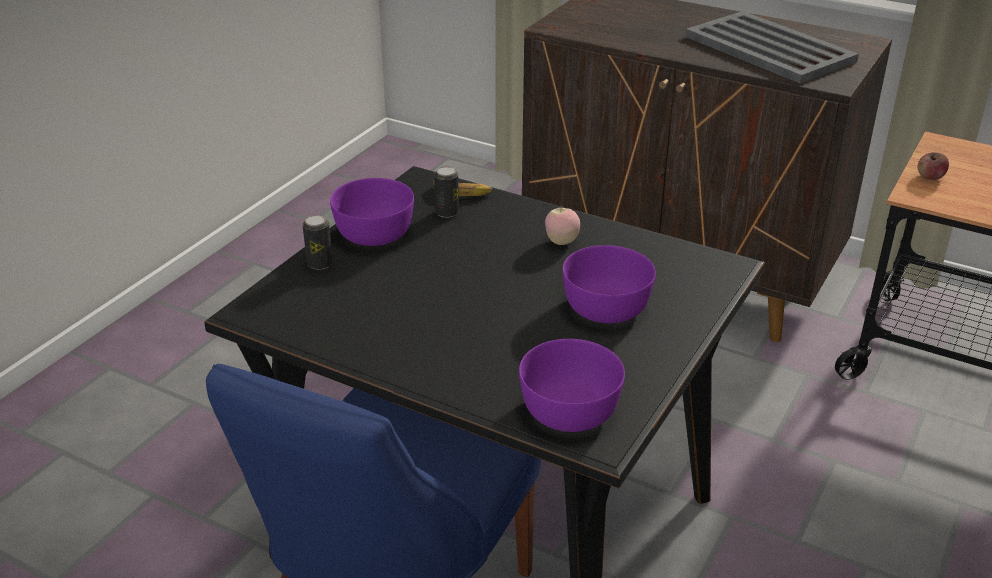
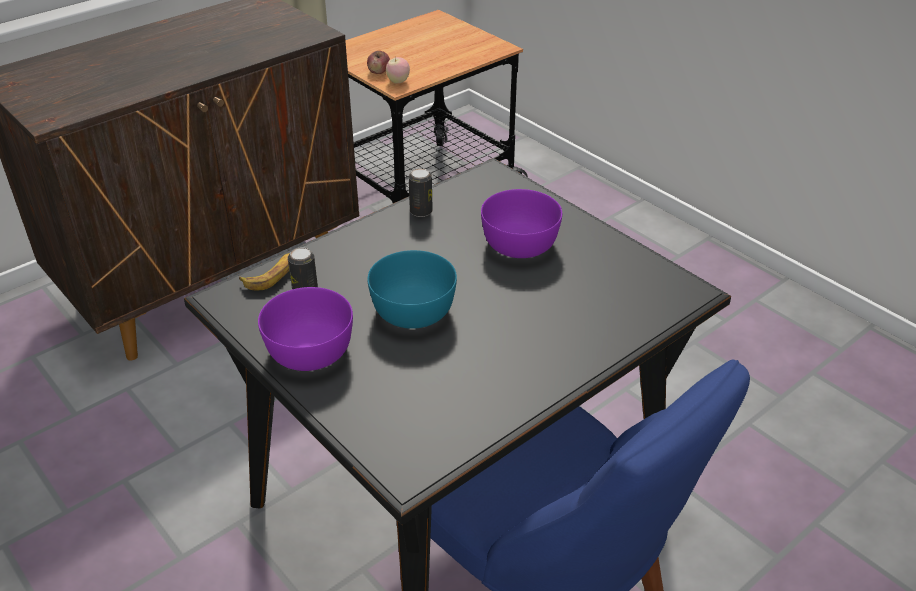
camera: 70 degrees left, 5 degrees up
(320, 264) = (345, 401): can -> can (421, 211)
(457, 269) = (414, 310): none -> turquoise bowl
(561, 242) = (406, 240): apple -> apple (398, 81)
(570, 409) = (649, 296): purple bowl -> none
(770, 49) = (229, 37): grey tray -> none

